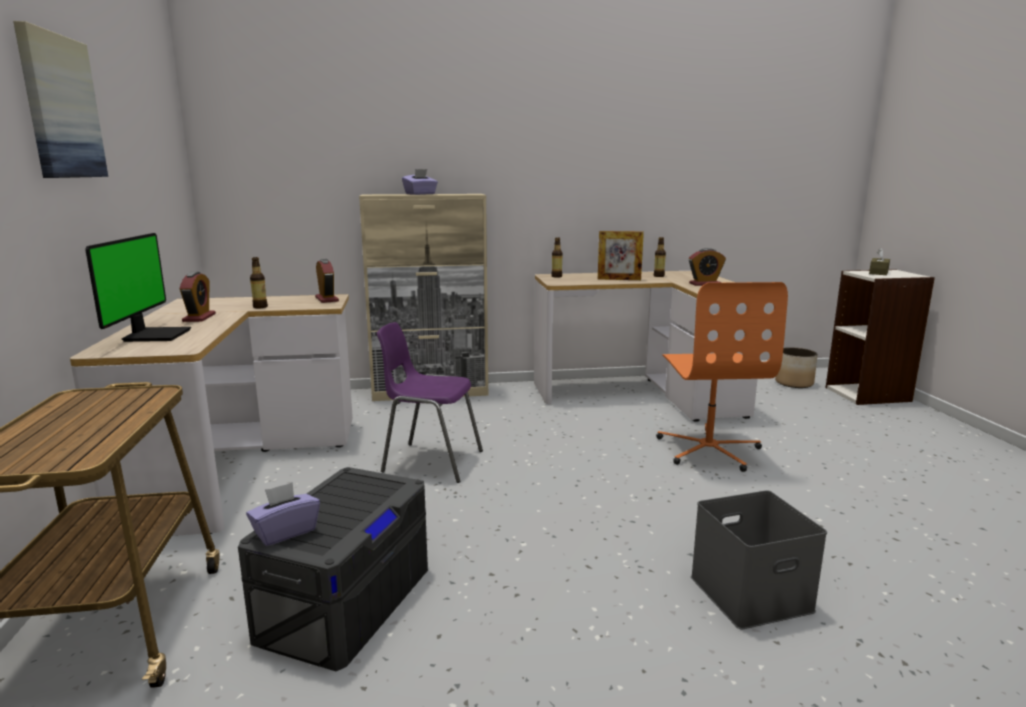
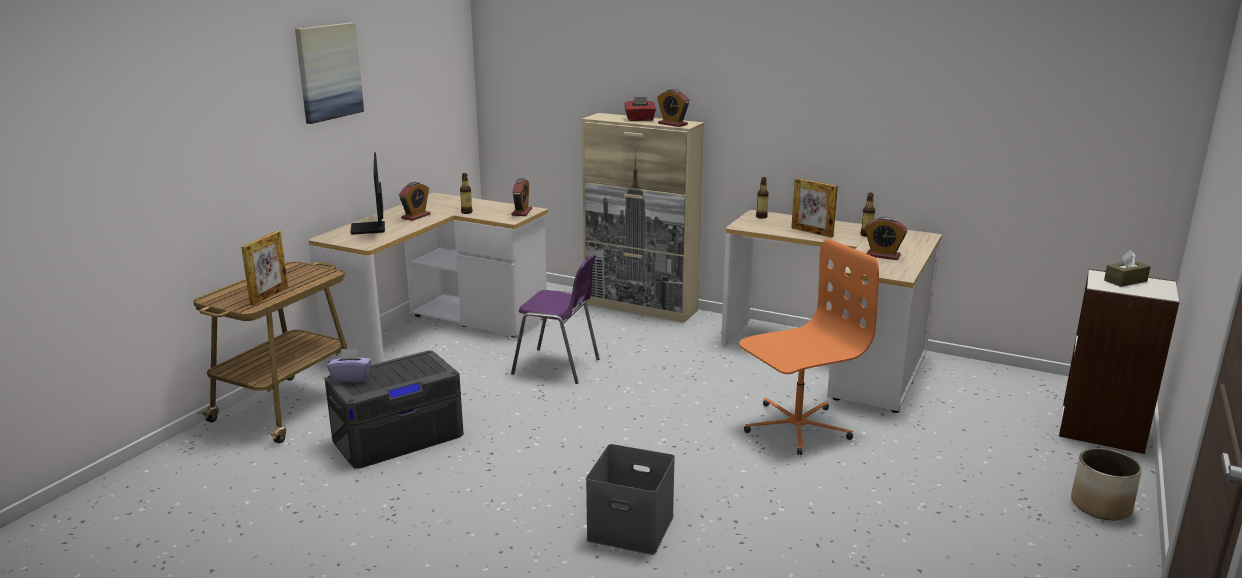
camera: 35 degrees right, 5 degrees up
(92, 437) = (269, 295): none -> picture frame
(155, 335) = (370, 228): monitor -> monitor turned 135 degrees clockwise
(420, 194) = (640, 119): purple tissue box -> red tissue box
(430, 461) = (558, 367): purple chair -> purple chair turned 150 degrees clockwise
(461, 194) = (672, 124): none -> alarm clock
(708, 449) = (796, 427): orange office chair -> orange office chair turned 150 degrees counterclockwise
(794, 383) = (1033, 393): planter -> planter (1101, 506)

